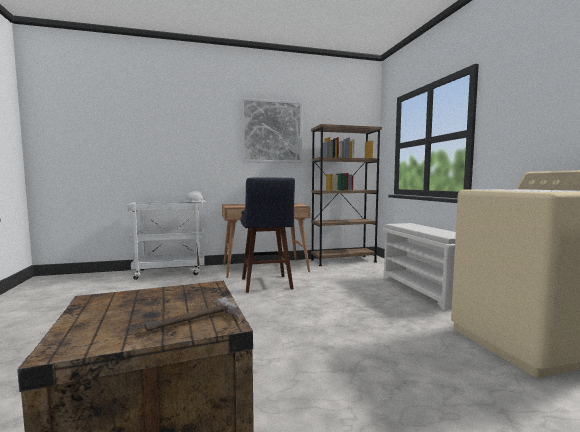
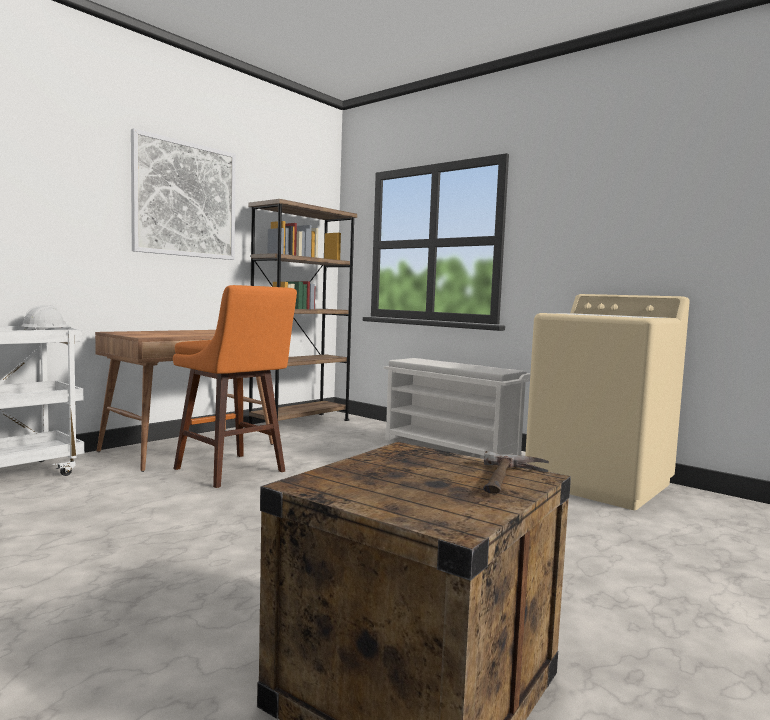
camera: 35 degrees left, 0 degrees up
(267, 285) = (233, 471): blue stool -> orange stool

